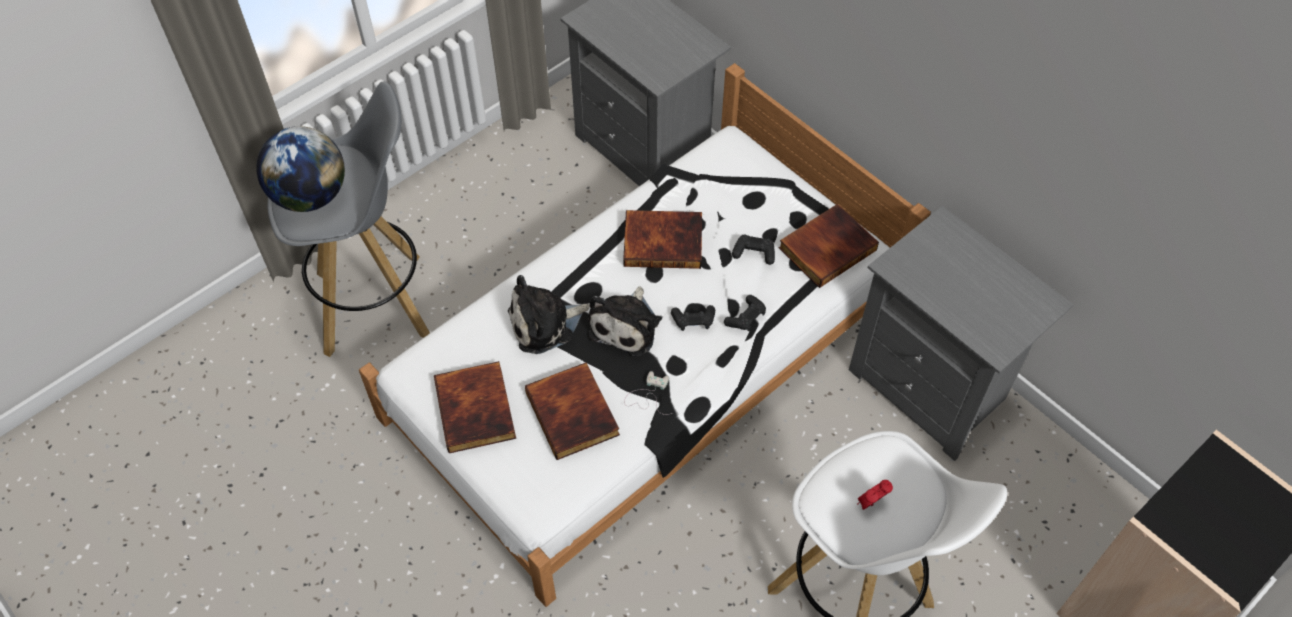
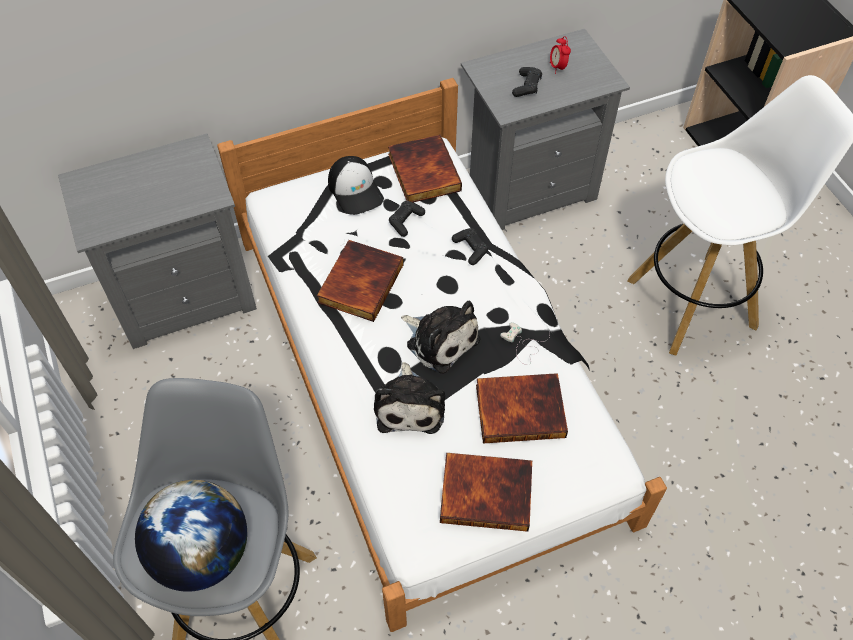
camera: 70 degrees left, 0 degrees up
(693, 321) = (457, 287): black game controller -> black game controller (527, 86)
(773, 201) = (356, 190): none -> cap
(871, 504) = (735, 194): alarm clock -> alarm clock (557, 67)

